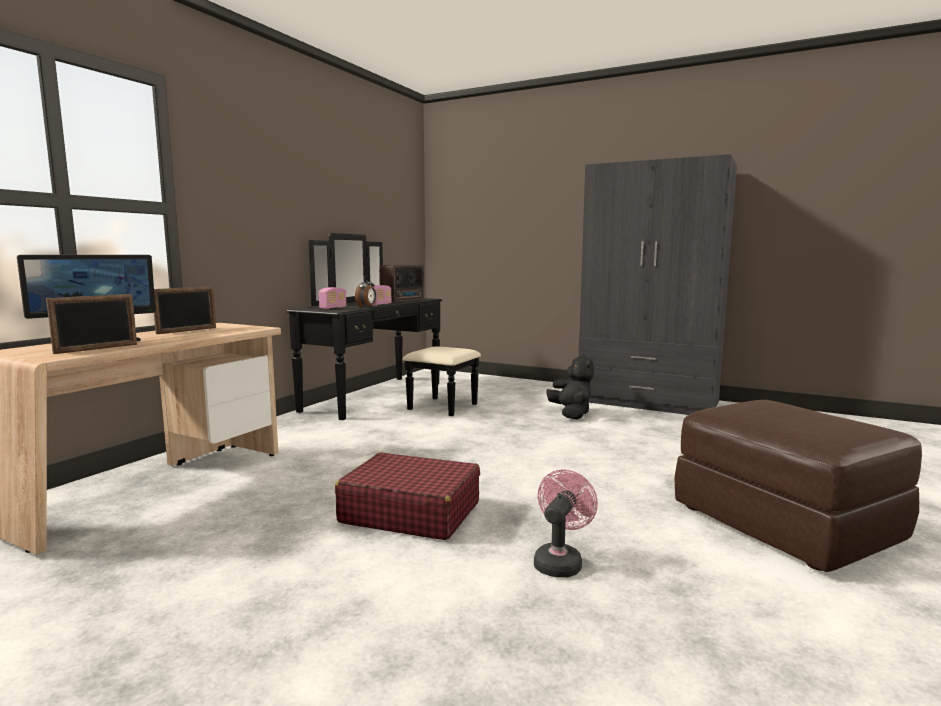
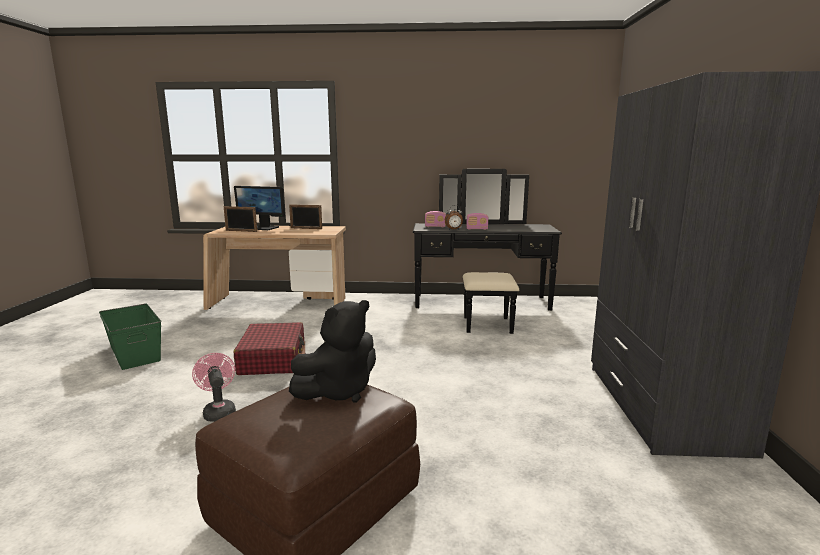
camera: 65 degrees right, 5 degrees up
(191, 650) = (135, 353): none -> green storage box
(403, 301) = (515, 229): radio -> none
(560, 561) = (218, 411): pink fan -> pink fan turned 120 degrees counterclockwise
(571, 414) = (540, 373): black plush toy -> black plush toy (339, 391)

